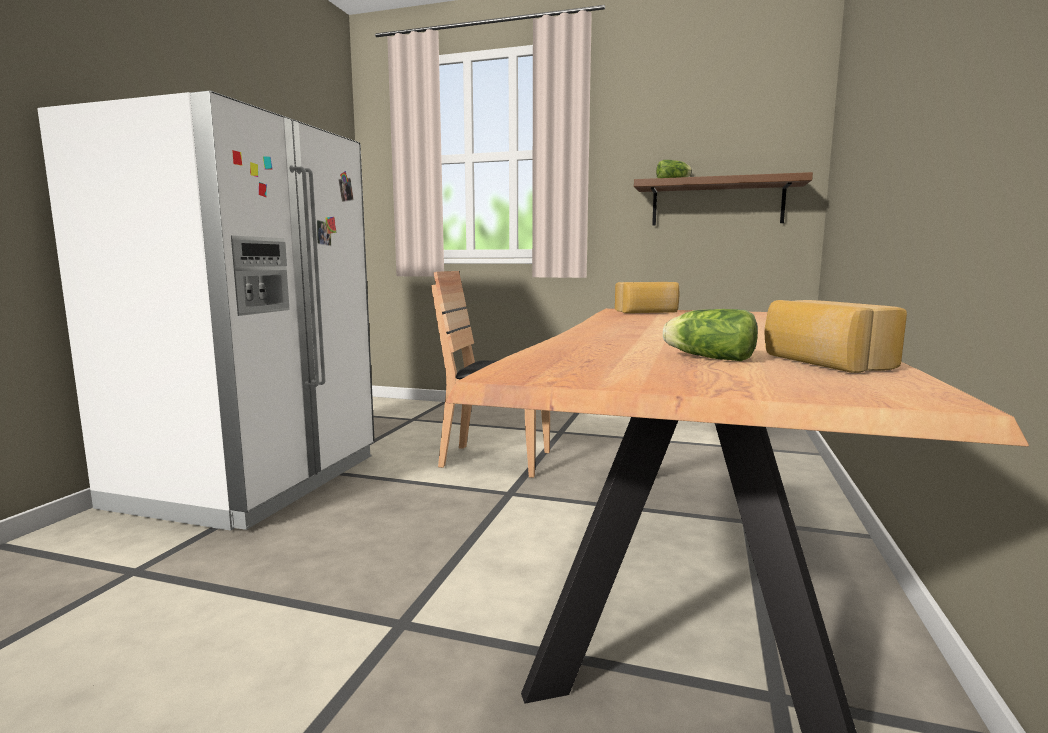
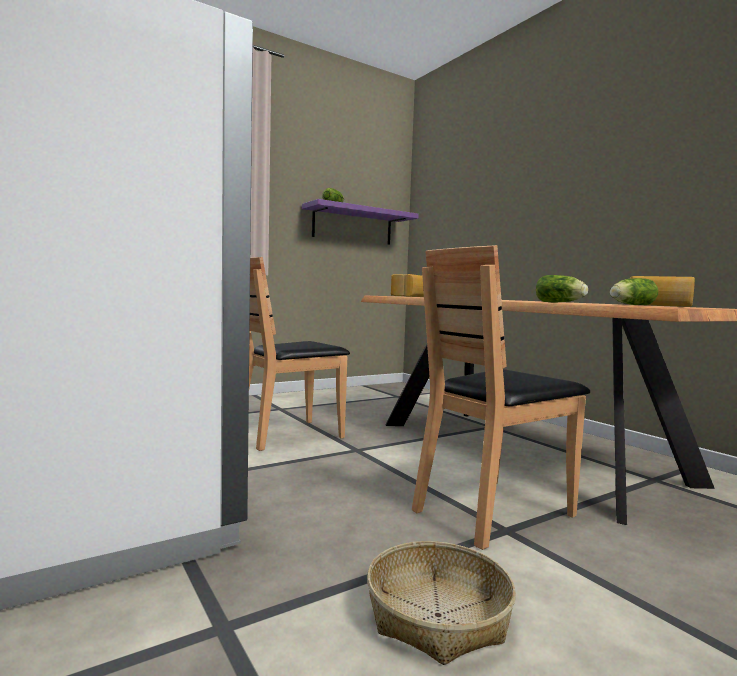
camera: 50 degrees left, 5 degrees down
(191, 640) = (438, 616): none -> basket
(443, 603) = (493, 511): none -> brown chair
(587, 345) = (561, 302): none -> lettuce
(717, 203) = (352, 225): brown shelf -> purple shelf

